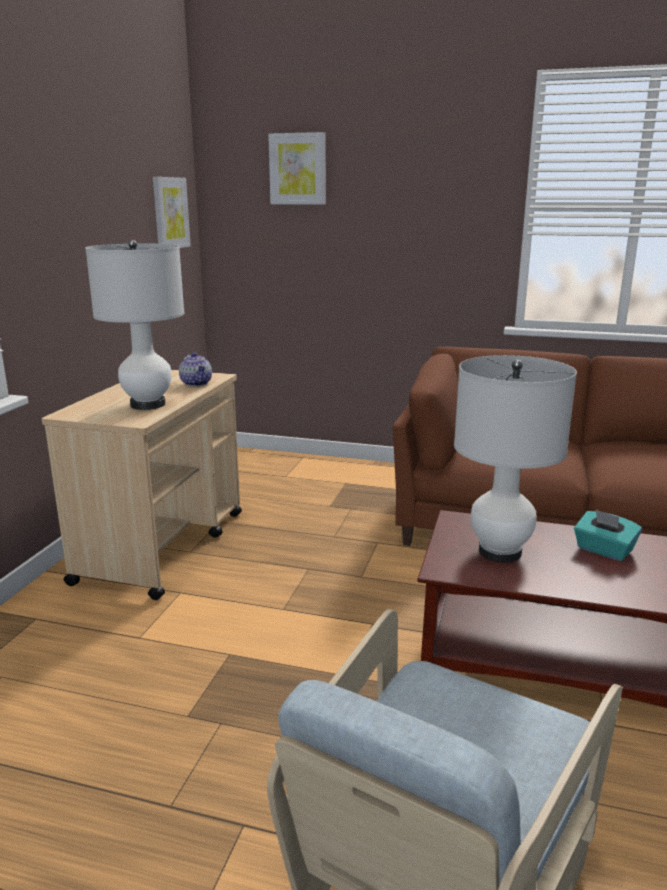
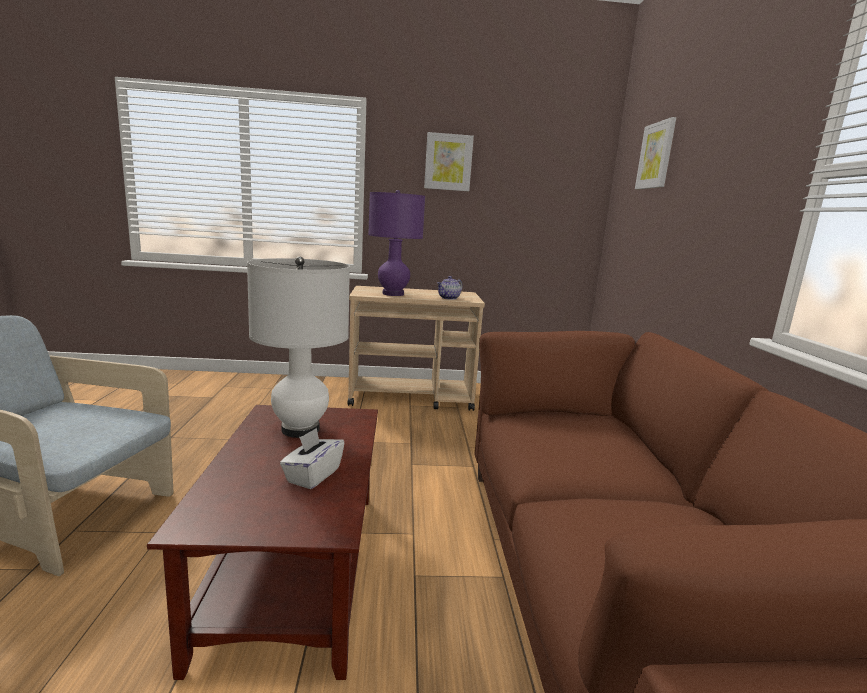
camera: 70 degrees right, 5 degrees down
(148, 405) = (393, 294): white table lamp -> purple table lamp
(170, 213) = (562, 195): picture -> picture (448, 162)
(603, 550) = (312, 475): turquoise tissue box -> white tissue box

